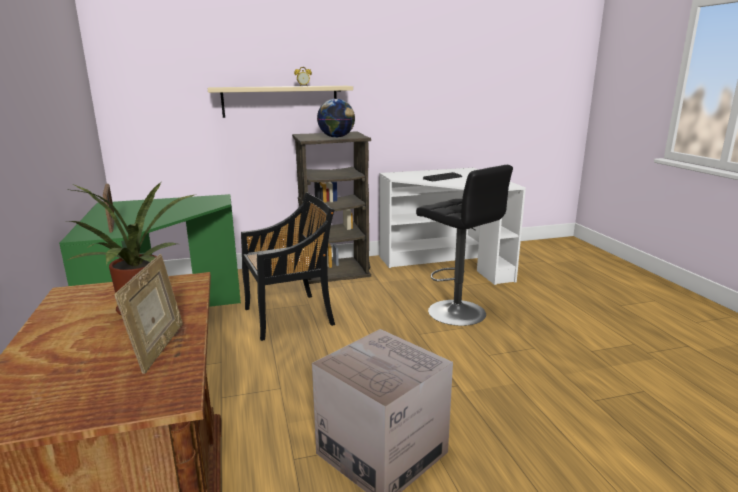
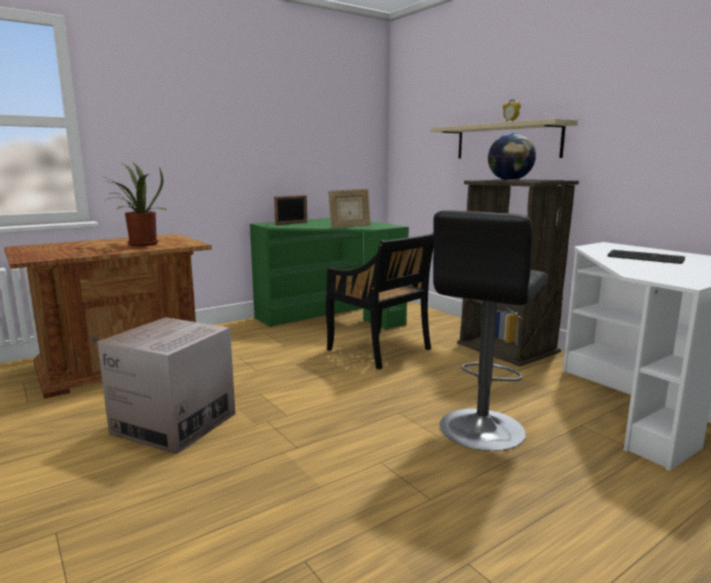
camera: 70 degrees right, 5 degrees down
(158, 349) = (86, 251): picture frame -> picture frame (349, 227)

